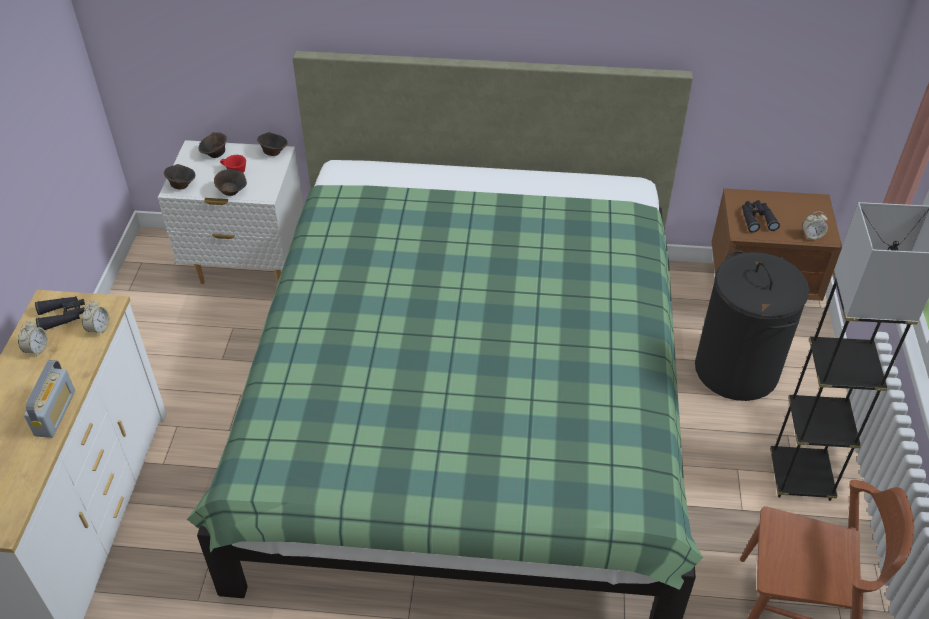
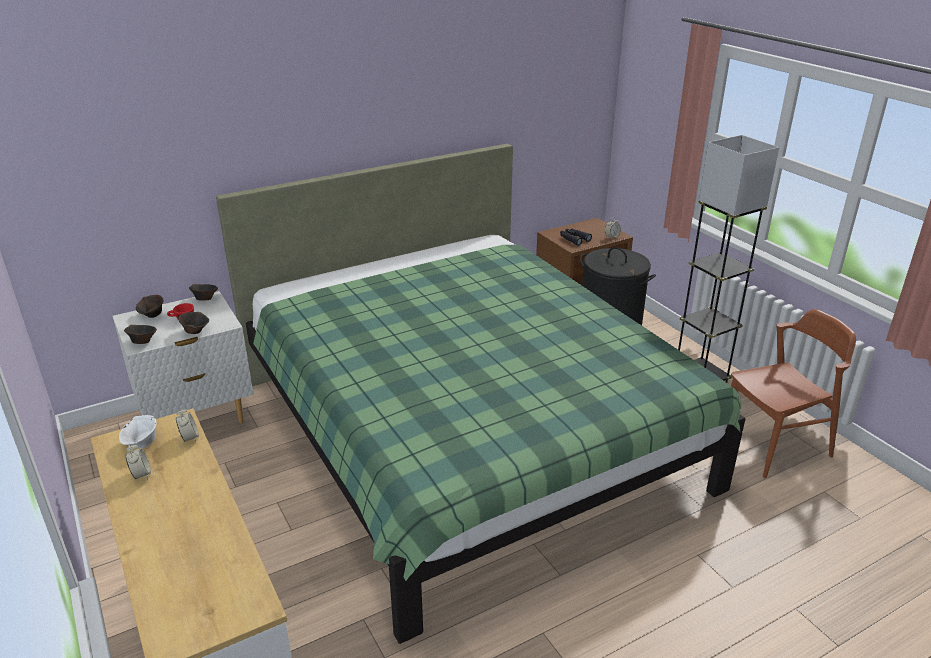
camera: 35 degrees left, 15 degrees down
(55, 413) = (214, 507): radio -> none
(63, 316) = (142, 444): black binoculars -> white bowl

